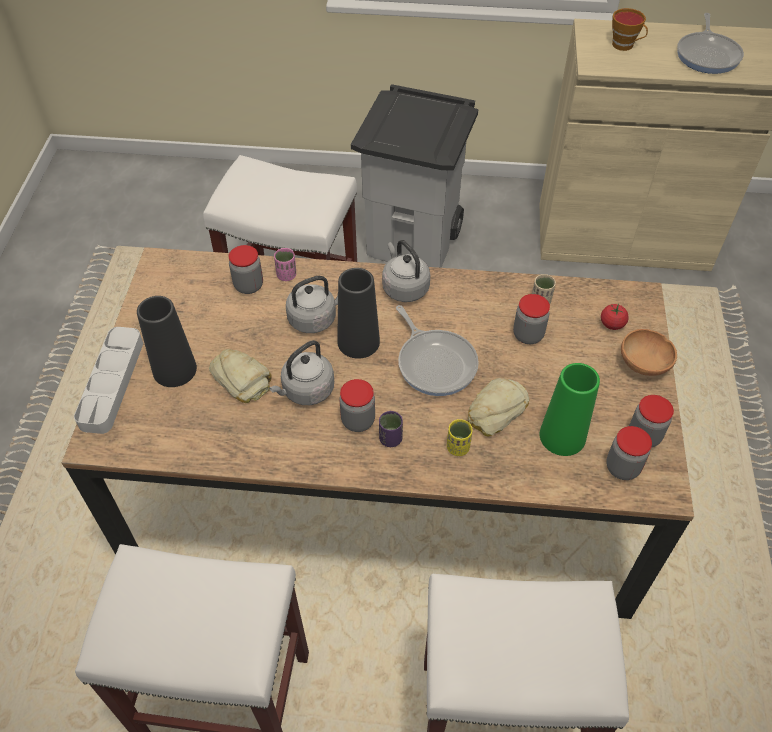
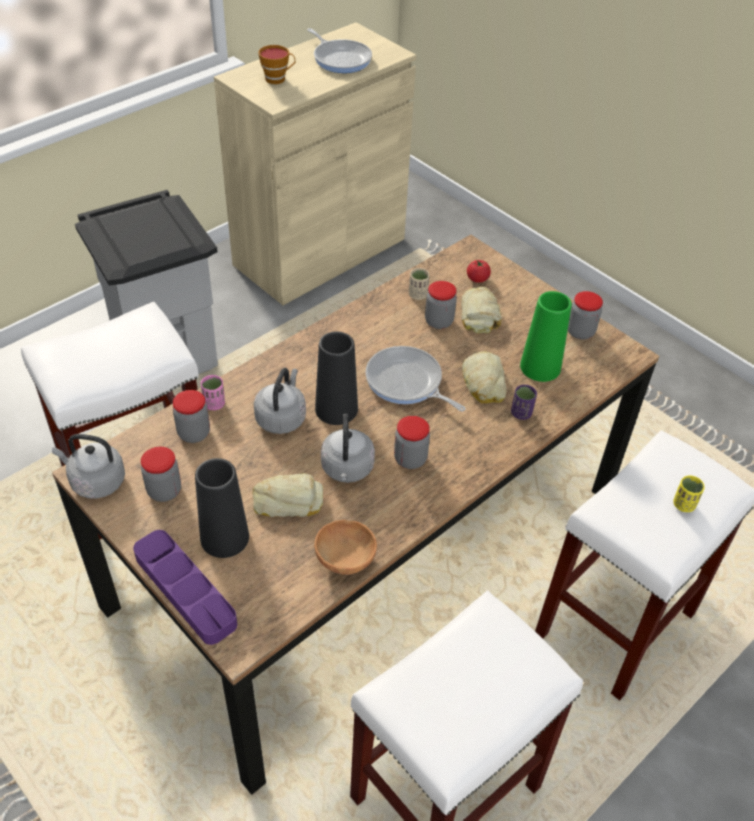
camera: 50 degrees left, 5 degrees down
(112, 383) = (185, 590): grey tray -> purple tray
(390, 439) = (447, 452): purple cup -> purple cup (521, 413)
(404, 287) = (316, 349): grey kettle -> grey kettle (95, 481)
(435, 363) = (406, 383): frying pan -> frying pan turned 150 degrees counterclockwise
(458, 447) = (493, 423): yellow cup -> yellow cup (683, 504)
(571, 355) = (480, 314): none -> bread
(622, 467) = (593, 359): jar -> jar (164, 491)
(644, 364) = (526, 290): brown bowl -> brown bowl (346, 558)

